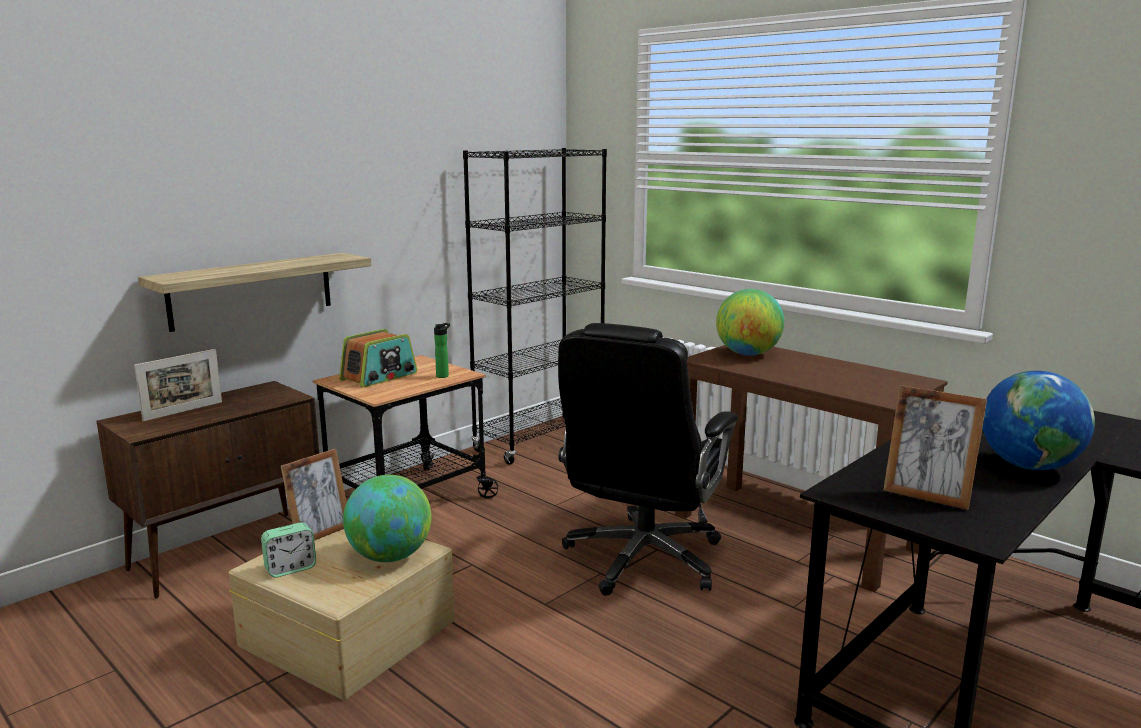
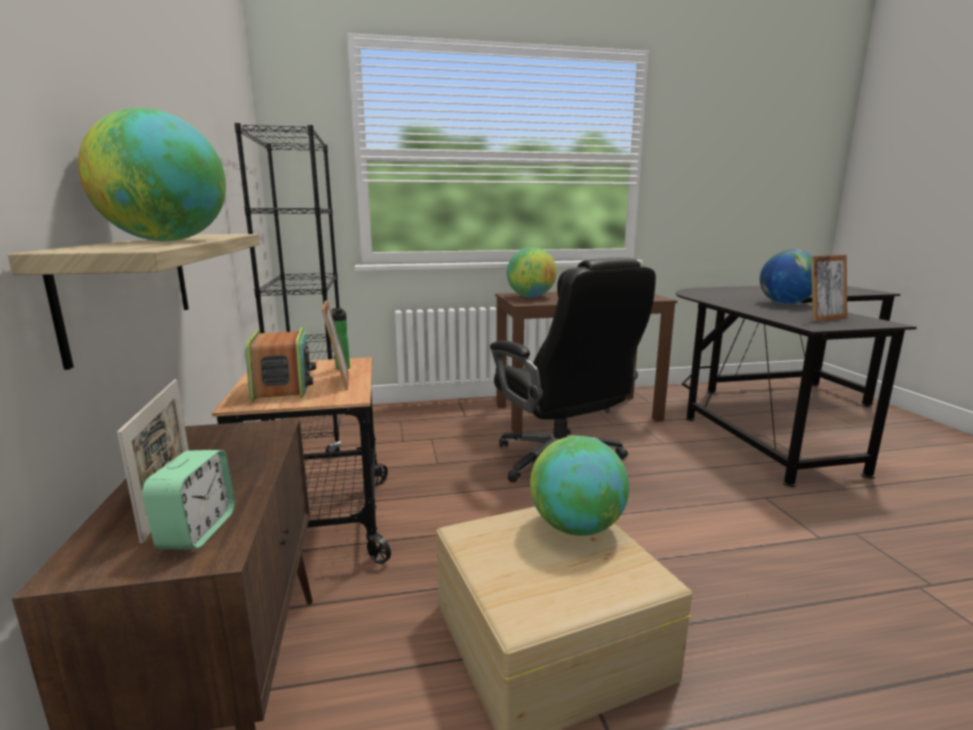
camera: 55 degrees left, 0 degrees up
(244, 268) = (166, 241): none -> globe
(290, 568) = (551, 595): alarm clock -> alarm clock (197, 531)
(320, 533) = (477, 555): picture frame -> picture frame (339, 381)

